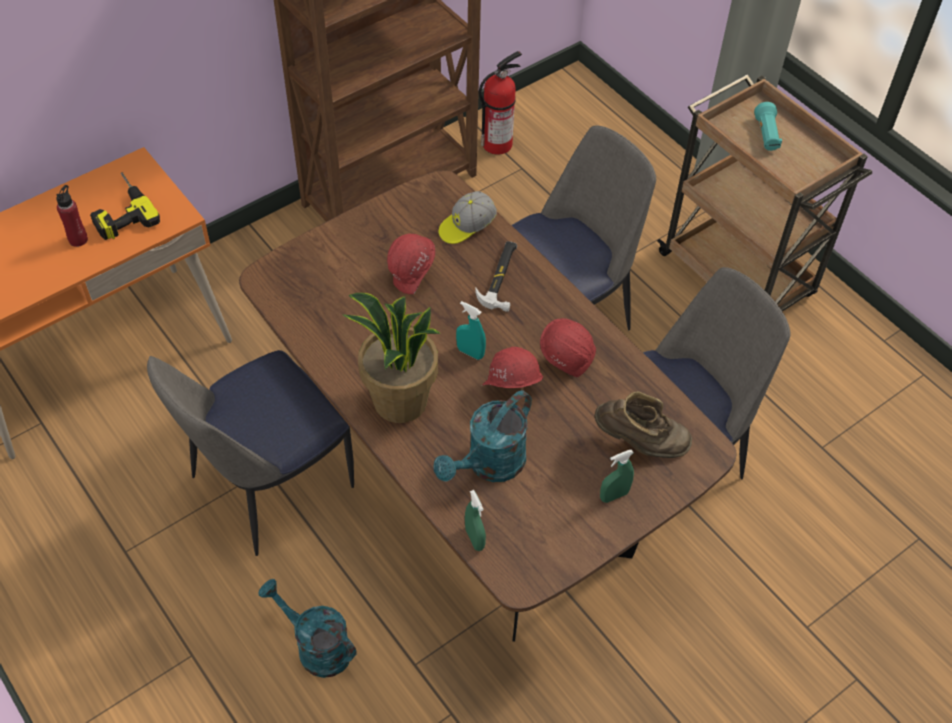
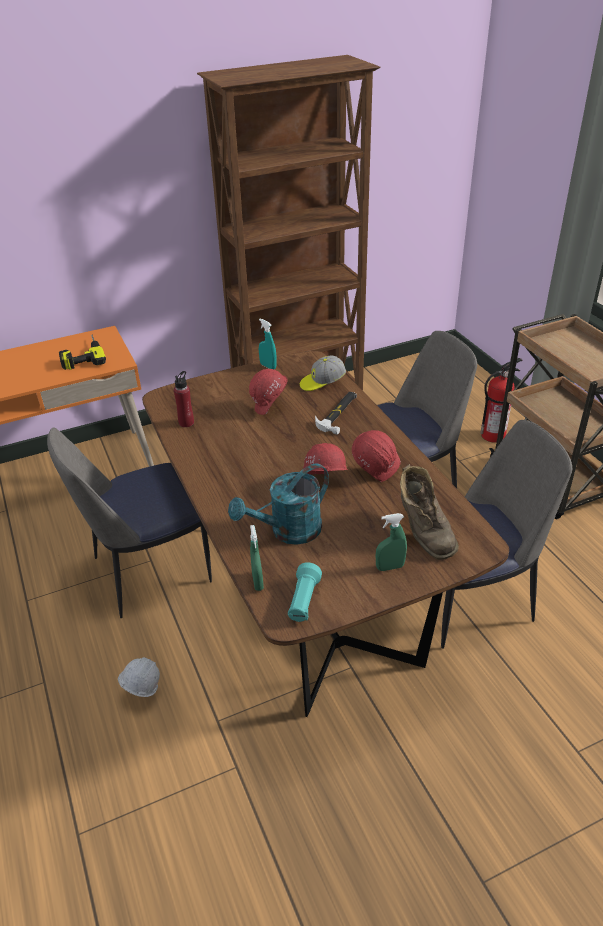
camera: 15 degrees right, 15 degrees down
(78, 239) = (46, 368): red bottle -> red bottle (186, 422)
(316, 647) = (142, 692): turquoise watering can -> white hard hat
(399, 402) = (230, 481): potted plant -> none
(470, 352) = (298, 456): turquoise spray bottle -> turquoise spray bottle (268, 366)
(498, 143) = (383, 383): fire extinguisher -> fire extinguisher (493, 435)
(640, 443) = (423, 533): brown boot -> brown boot turned 45 degrees clockwise
(766, 135) = (573, 350): turquoise flashlight -> turquoise flashlight (303, 601)

